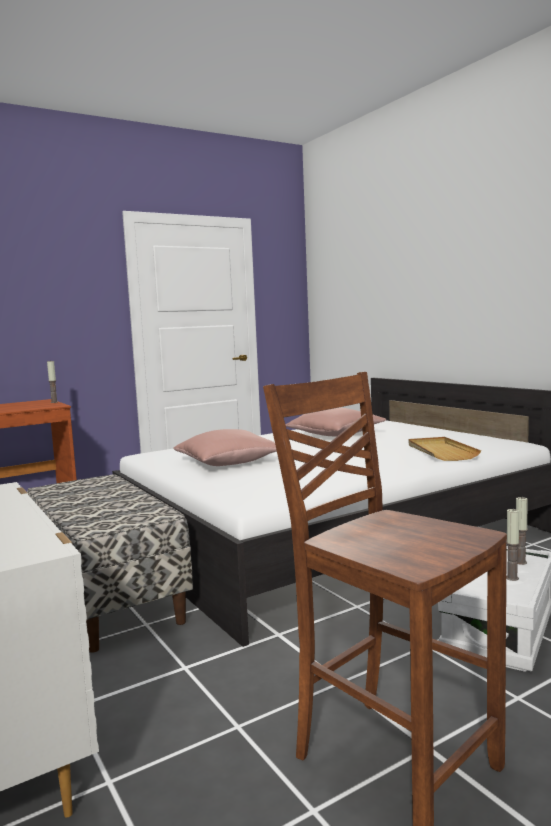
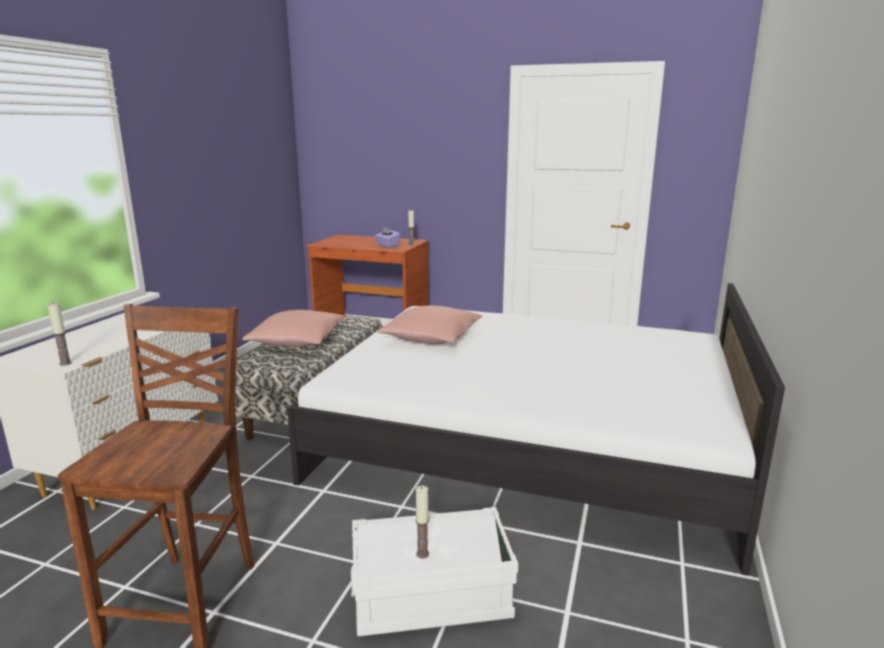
camera: 50 degrees right, 10 degrees up
(30, 406) = (387, 246): none -> purple tissue box
(336, 434) = (593, 341): pink pillow -> pink pillow (297, 342)
(440, 451) = (601, 403): beige tray -> none
(520, 562) = (470, 549): candle -> candle (65, 363)

